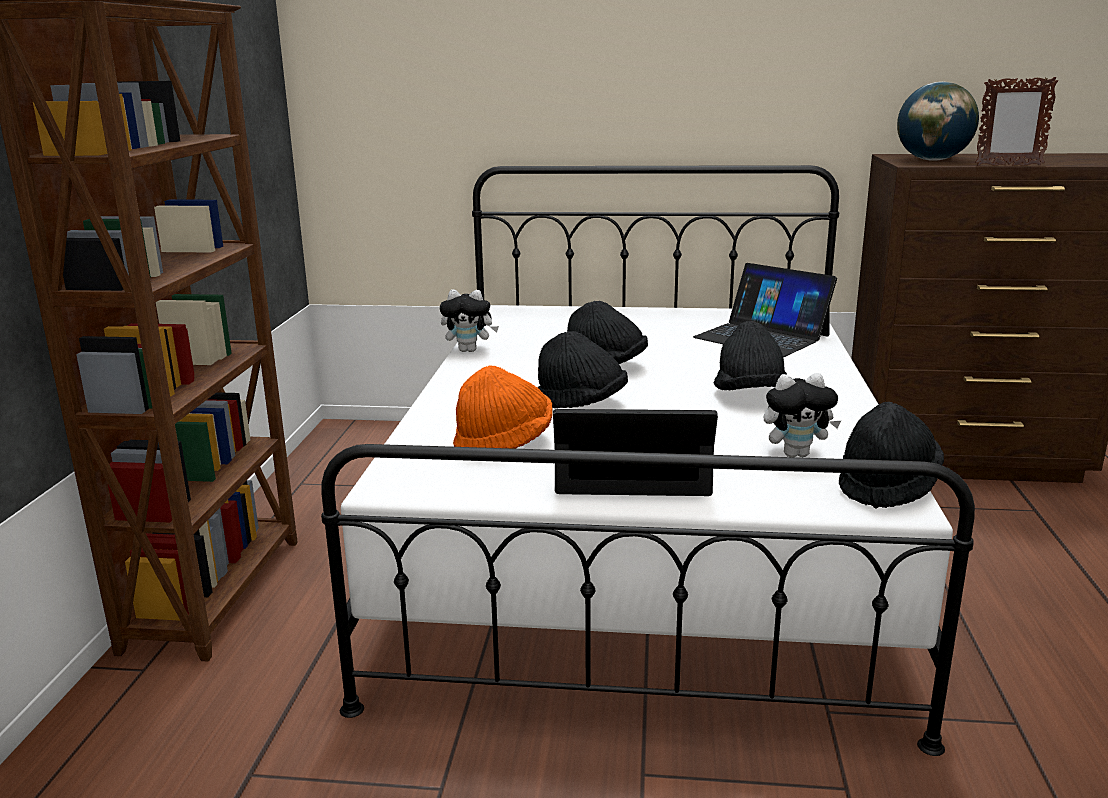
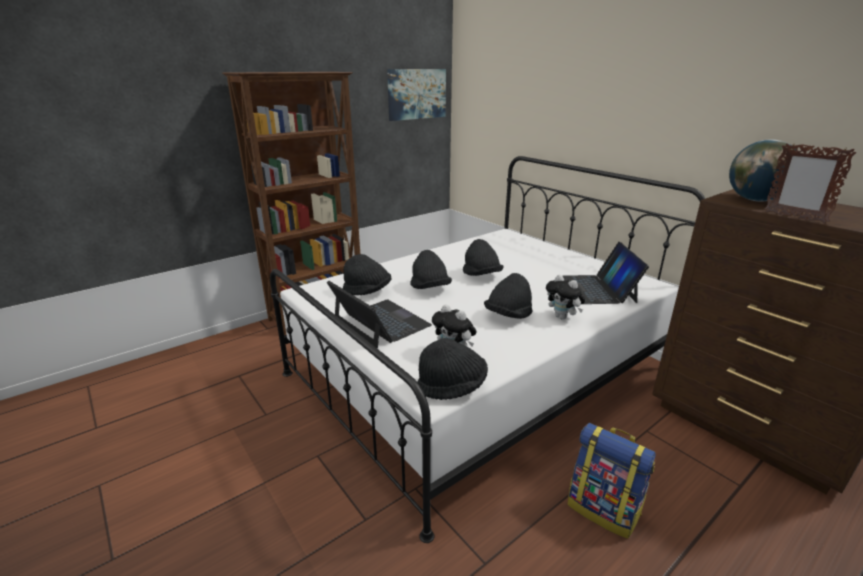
camera: 45 degrees right, 5 degrees up
(248, 66) = (416, 94): none -> picture
(469, 350) = (448, 248): plush toy -> plush toy (563, 317)
(504, 442) = (367, 291): orange hat -> black hat
(1000, 598) = (604, 509): none -> backpack

